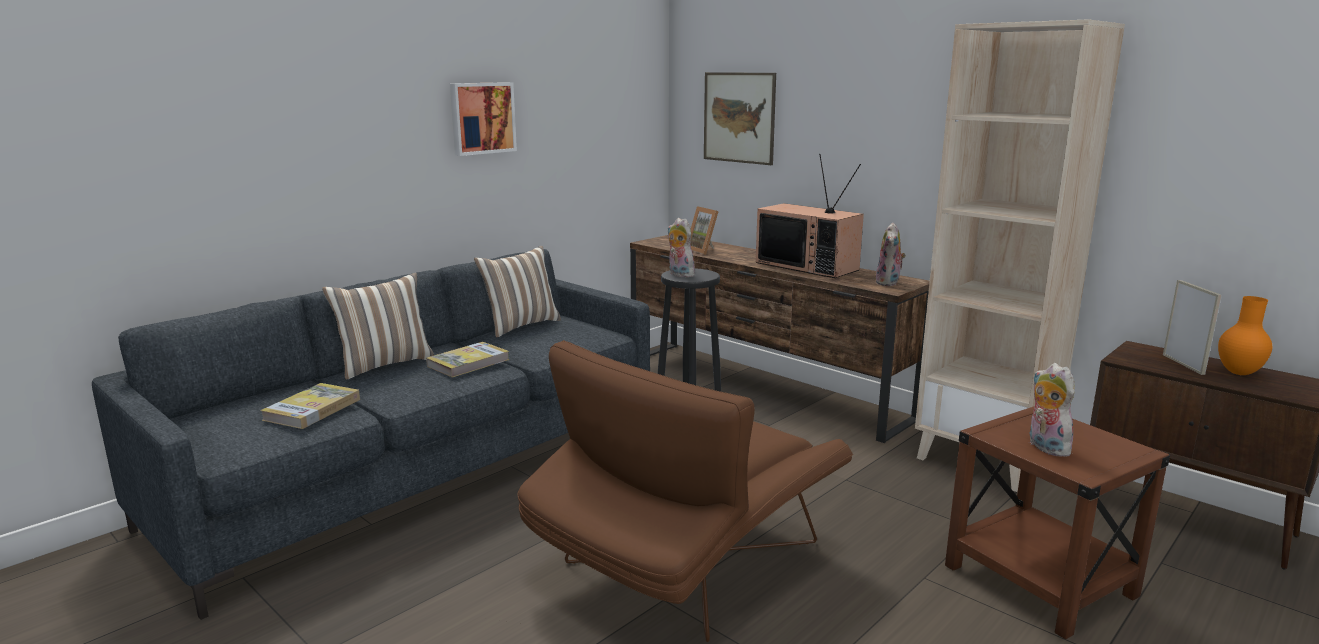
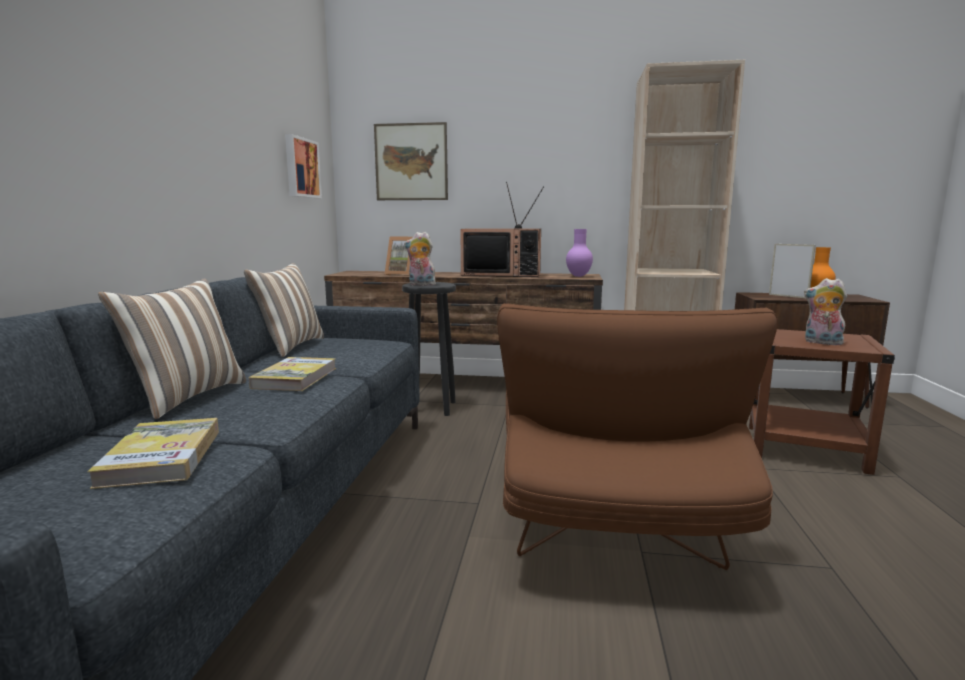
camera: 35 degrees left, 5 degrees down
(482, 118) = (209, 124): picture -> picture (301, 168)
(889, 283) = (578, 276): plush toy -> purple vase

